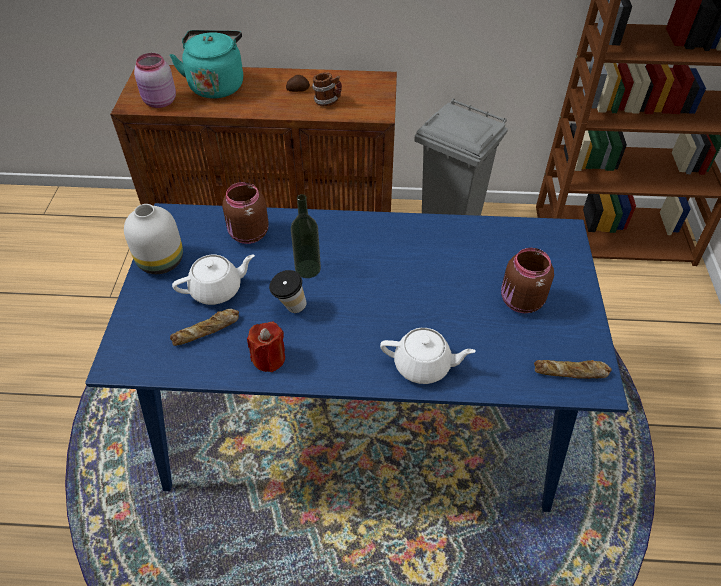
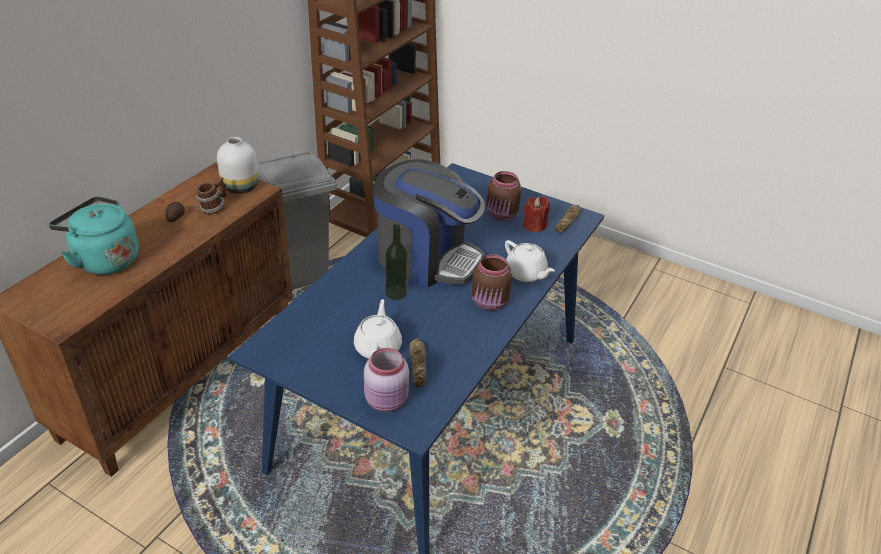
camera: 65 degrees left, 10 degrees down
(160, 102) = (85, 303): pink jar -> pink jar (387, 401)
(160, 262) = (314, 372): white vase -> white vase (240, 187)
(248, 234) = (328, 311): brown jar -> brown jar (490, 303)
(269, 358) = (470, 341): red candle -> red candle (534, 226)
(290, 308) = (429, 314): cup -> none
(382, 269) = (426, 258): none -> coffee machine
(423, 366) = (525, 273): white teapot -> white teapot turned 105 degrees clockwise

